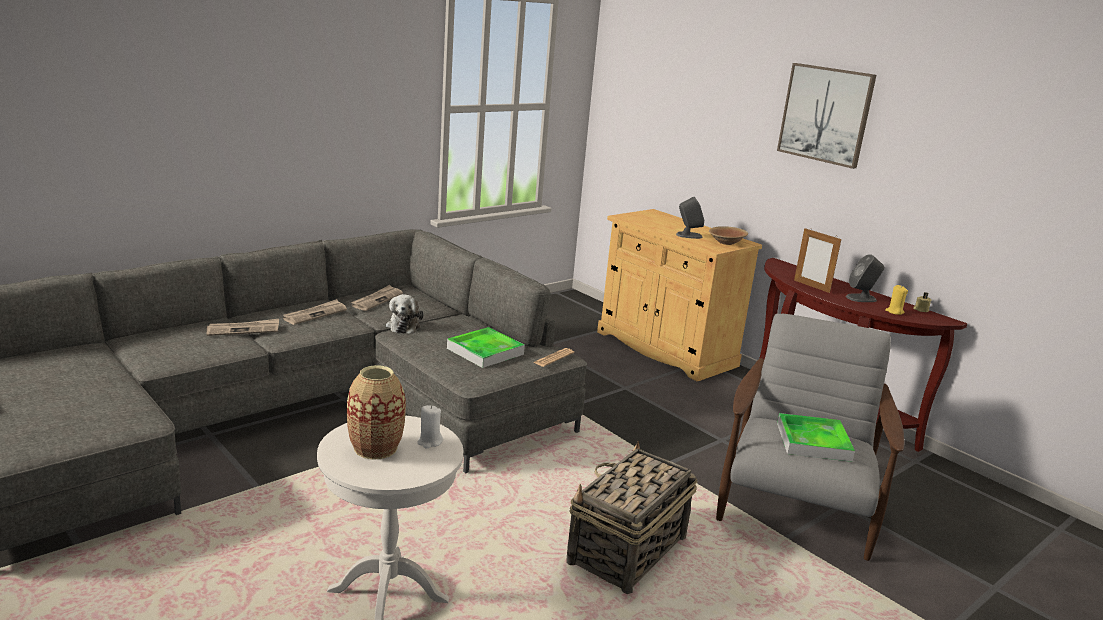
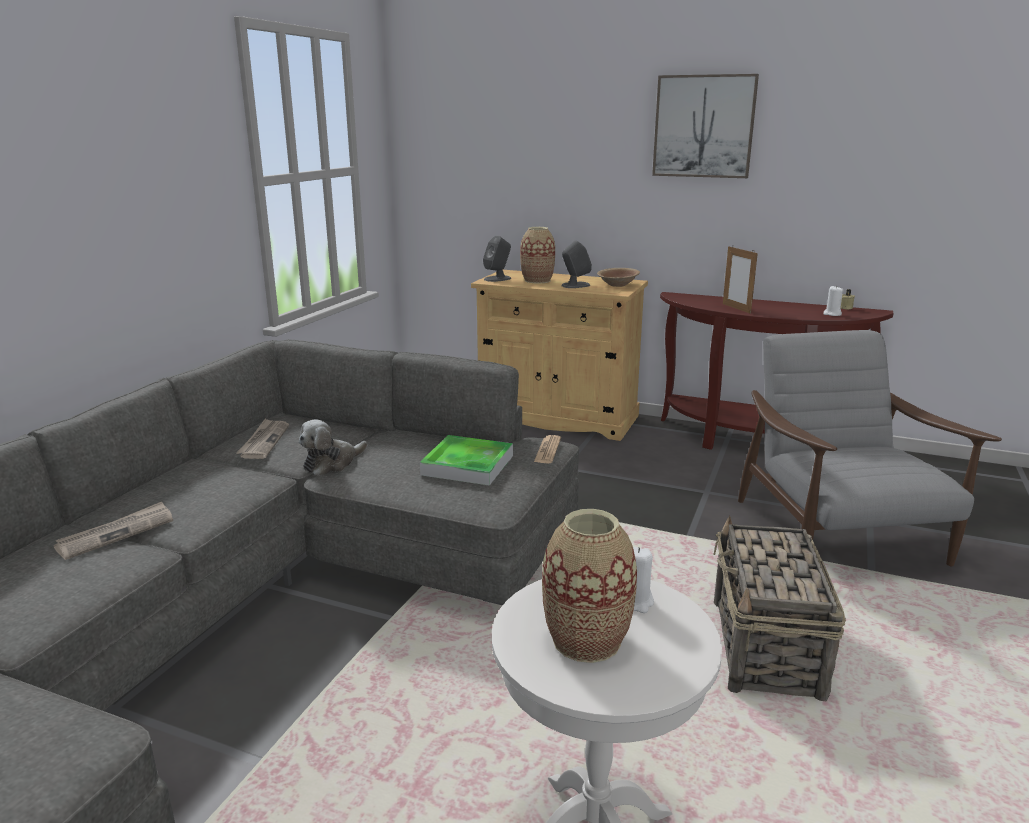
camera: 25 degrees left, 0 degrees up
(315, 314) = (201, 481): newspaper -> none
(403, 326) = (332, 463): plush toy -> plush toy turned 75 degrees clockwise
(664, 224) = (537, 280): none -> vase
(811, 286) = (736, 308): picture frame -> picture frame turned 45 degrees clockwise
(813, 442) = (873, 460): tray -> none
(861, 298) = (789, 309): grey speaker -> grey speaker (498, 279)
(894, 312) = (832, 314): yellow candle -> white candle

